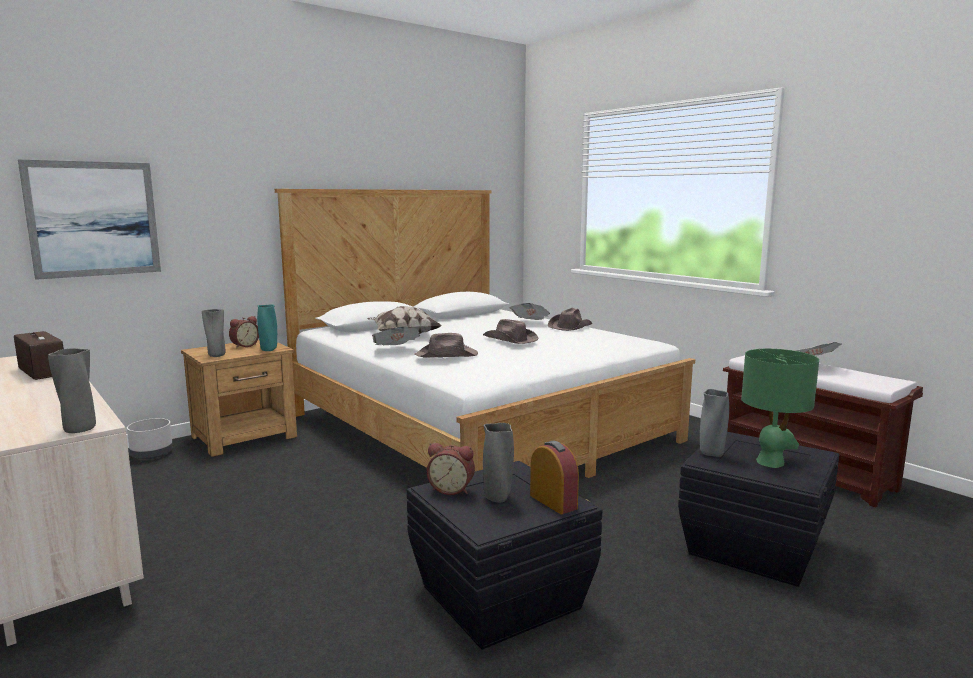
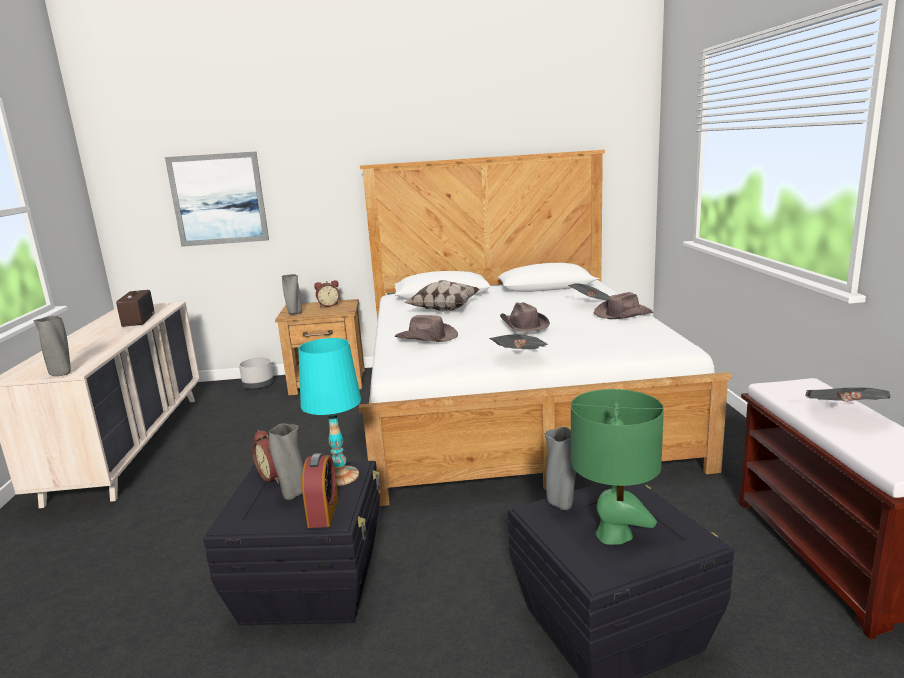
camera: 35 degrees right, 5 degrees up
(269, 350) = (337, 311): turquoise vase -> none
(396, 350) = (407, 325): newspaper -> newspaper (520, 357)
(514, 476) = (340, 476): none -> turquoise table lamp

